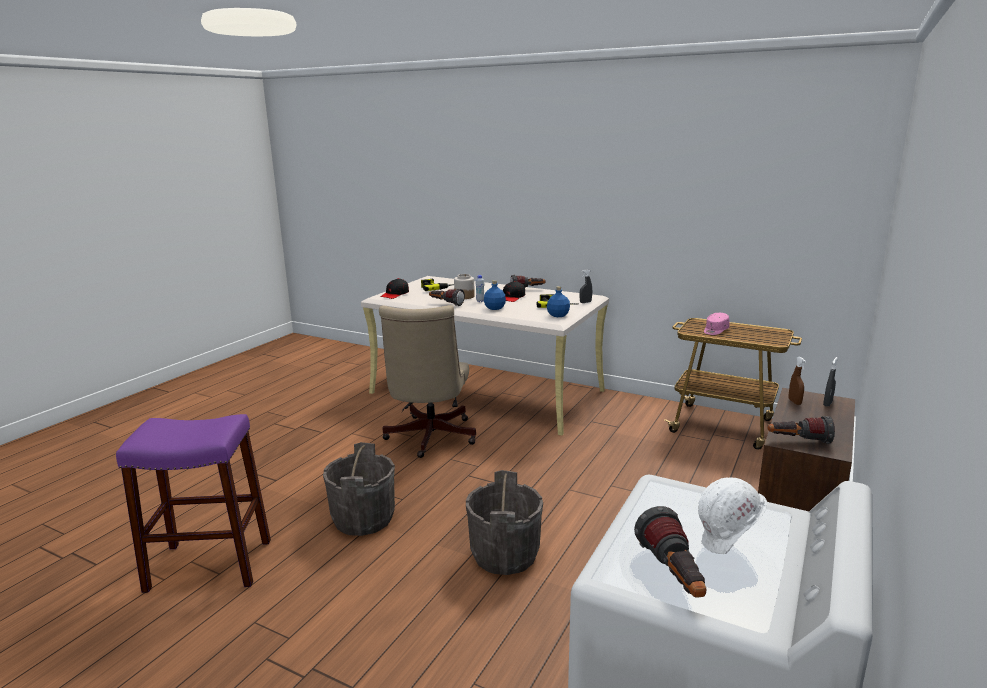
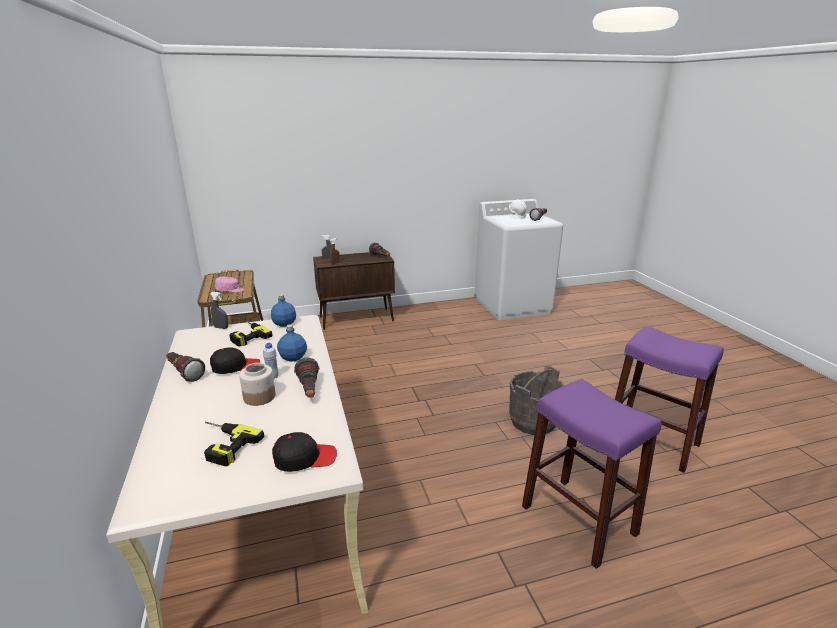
camera: 135 degrees left, 5 degrees up
(273, 467) = (578, 519): none -> purple stool
(429, 438) = (411, 466): beige office chair -> none
(505, 554) = (478, 366): grey bucket -> none

